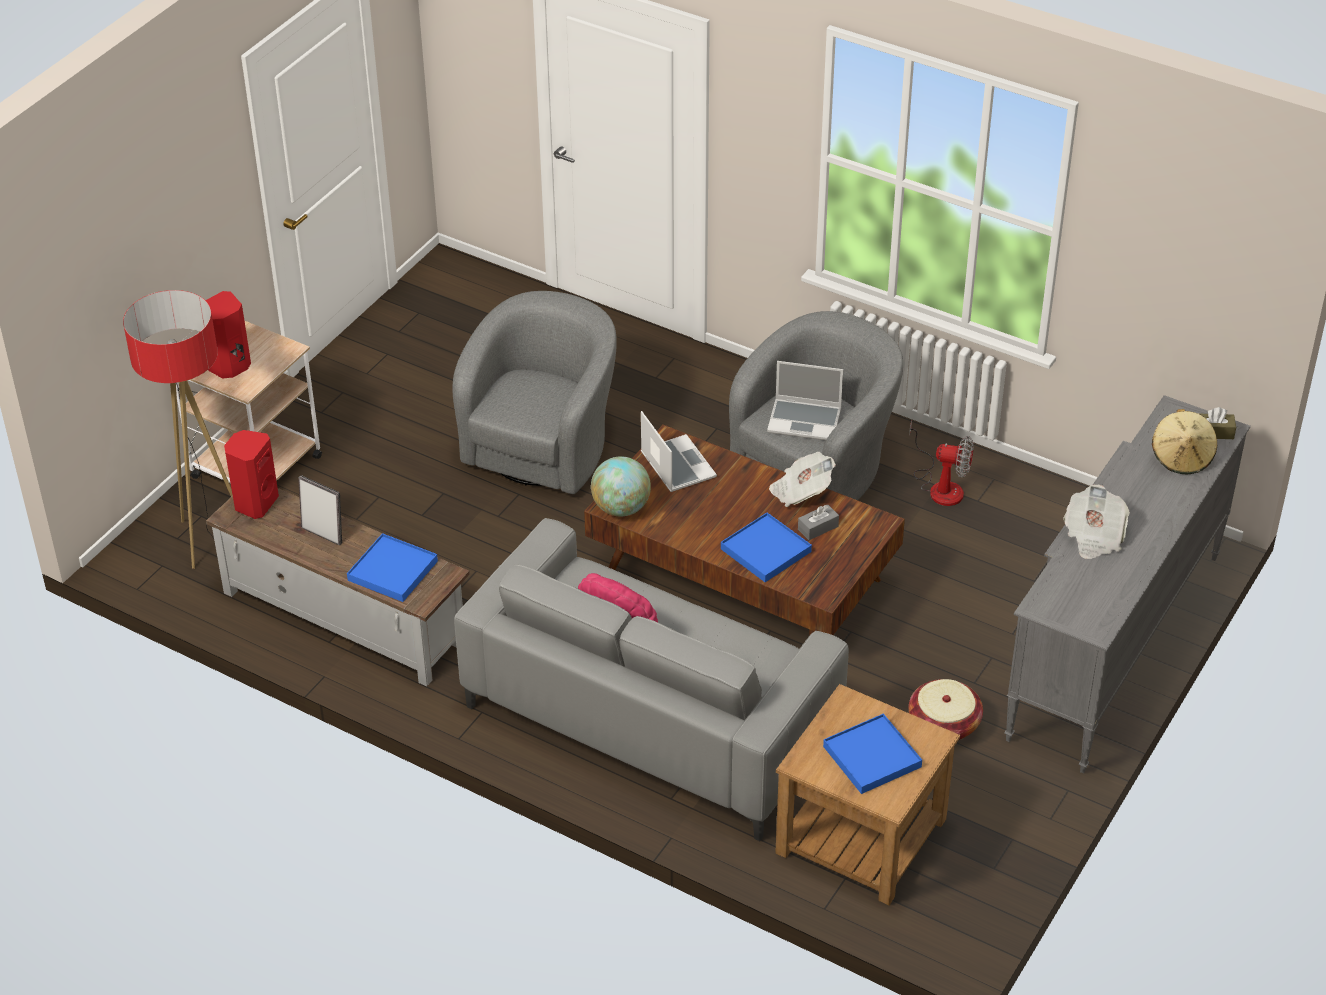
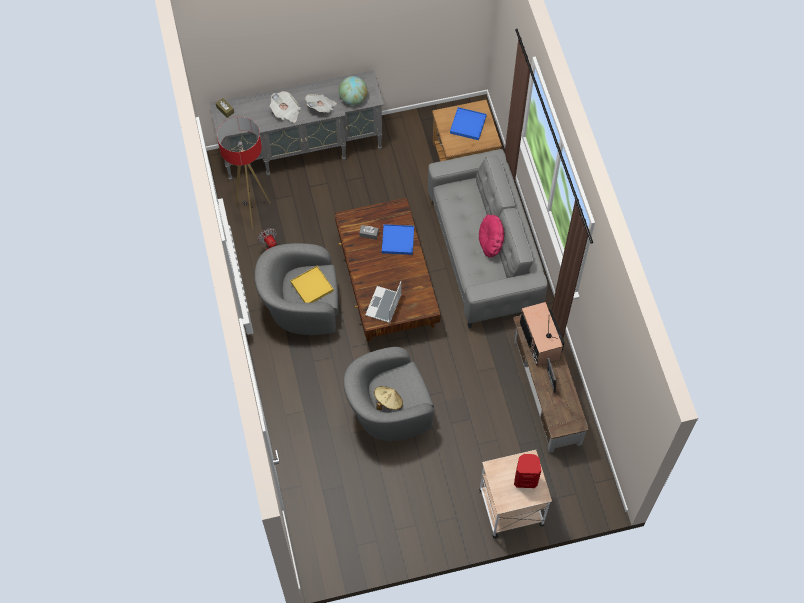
camera: 135 degrees left, 20 degrees up
(208, 541) = (565, 480): floor lamp -> floor lamp (252, 212)
(255, 503) = (562, 421): red speaker -> none
(392, 571) = (541, 340): blue tray -> television
(621, 508) = (426, 303): globe -> globe (353, 99)
(801, 491) = (355, 254): newspaper -> newspaper (286, 112)
(805, 420) = (311, 286): laptop -> yellow tray
(944, 724) = (392, 171): basket -> none
(1182, 457) = (250, 110): beige hat -> beige hat (388, 402)

